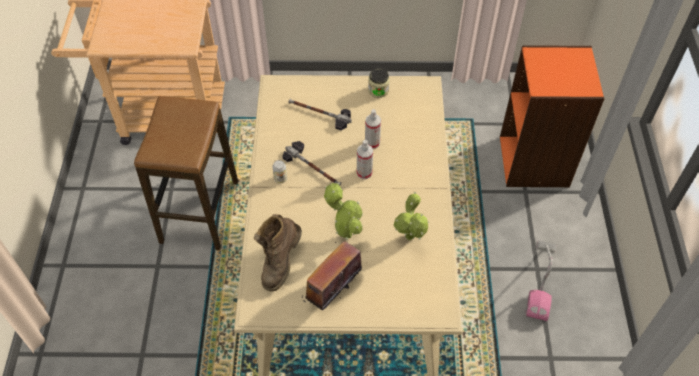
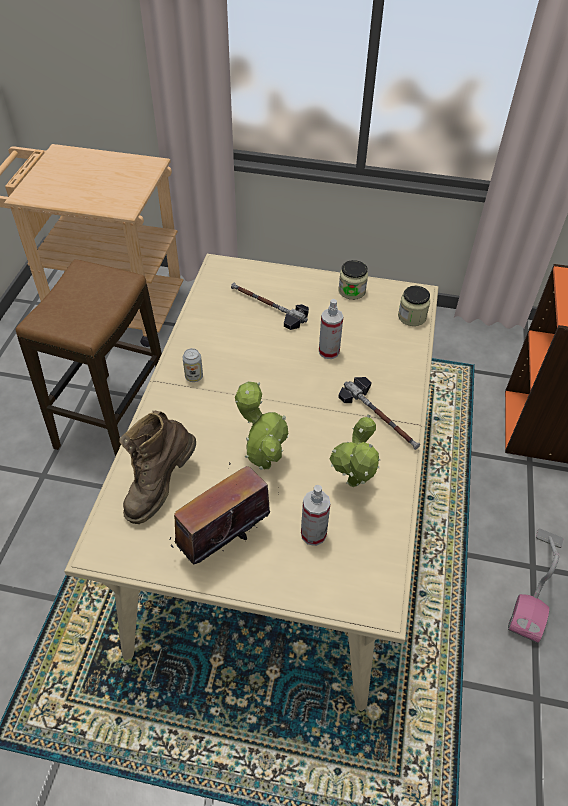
camera: 10 degrees right, 5 degrees down
(313, 167) = (242, 370): hammer -> hammer (380, 417)
(364, 173) = (309, 387): spray bottle -> spray bottle (313, 534)
(426, 105) = (412, 317): none -> jar

